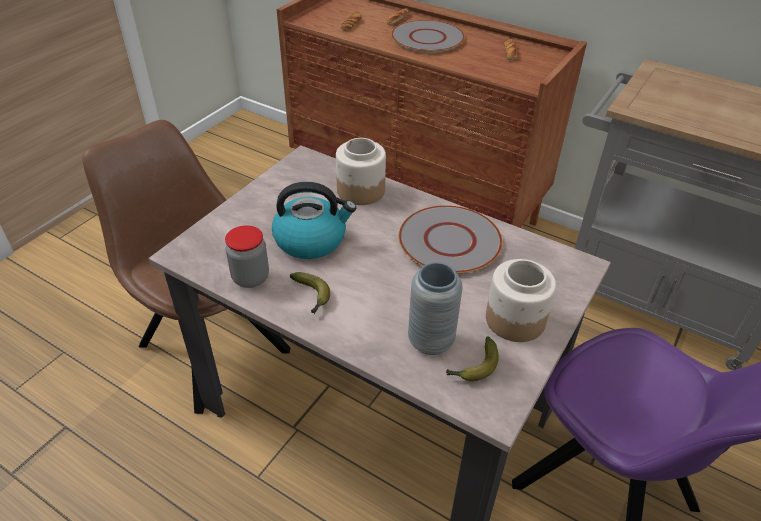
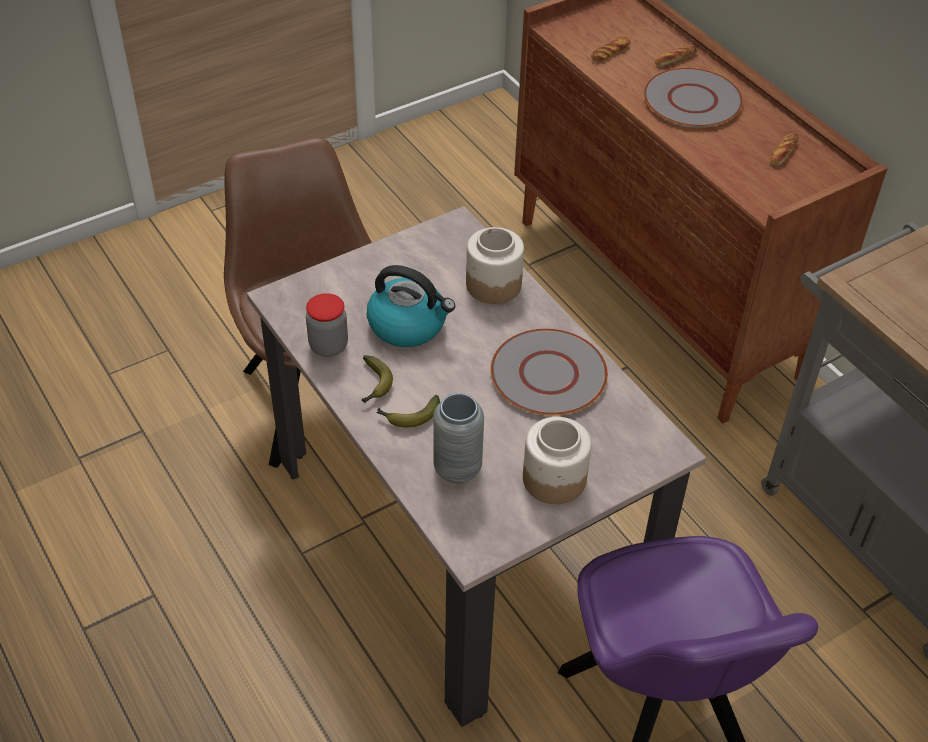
camera: 25 degrees right, 5 degrees up
(474, 367) = (481, 507): banana -> banana (408, 416)

